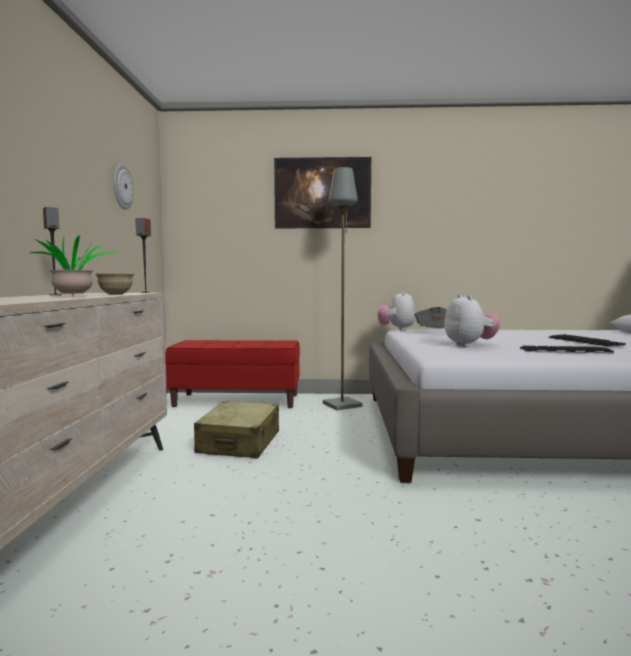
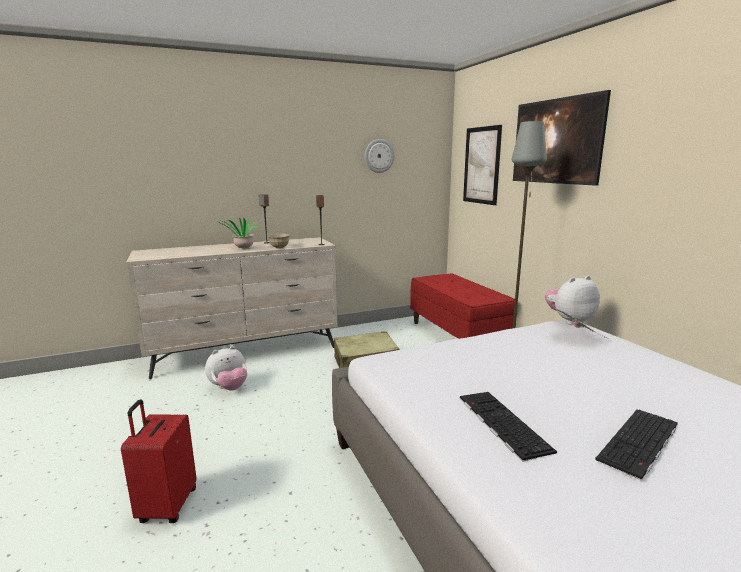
camera: 65 degrees right, 10 degrees up
(222, 214) = (481, 165): none -> picture
(469, 345) = (475, 366): plush toy -> plush toy (229, 388)
(486, 613) = (167, 506): none -> red suitcase

